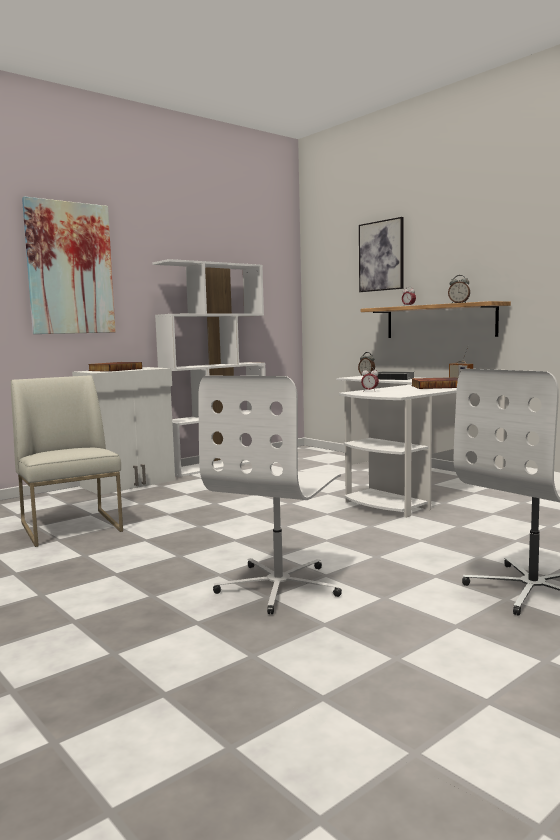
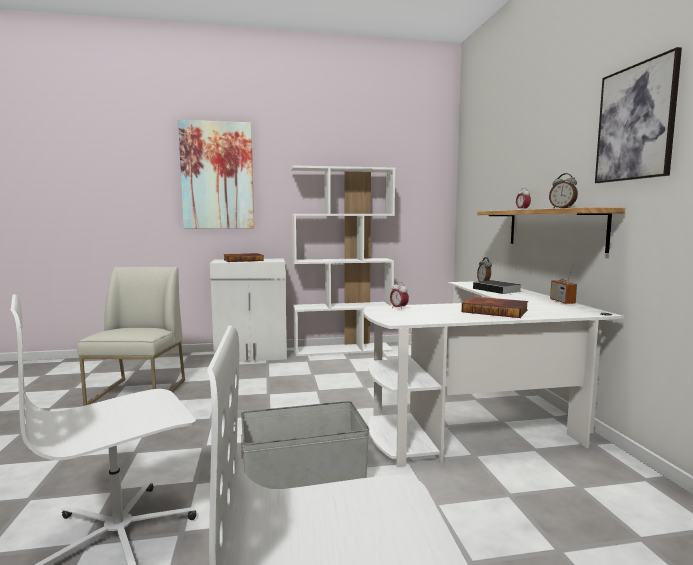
camera: 30 degrees right, 0 degrees up
(356, 537) = (303, 480): none -> grey storage box
(381, 256) = (510, 154): picture -> picture (635, 123)

